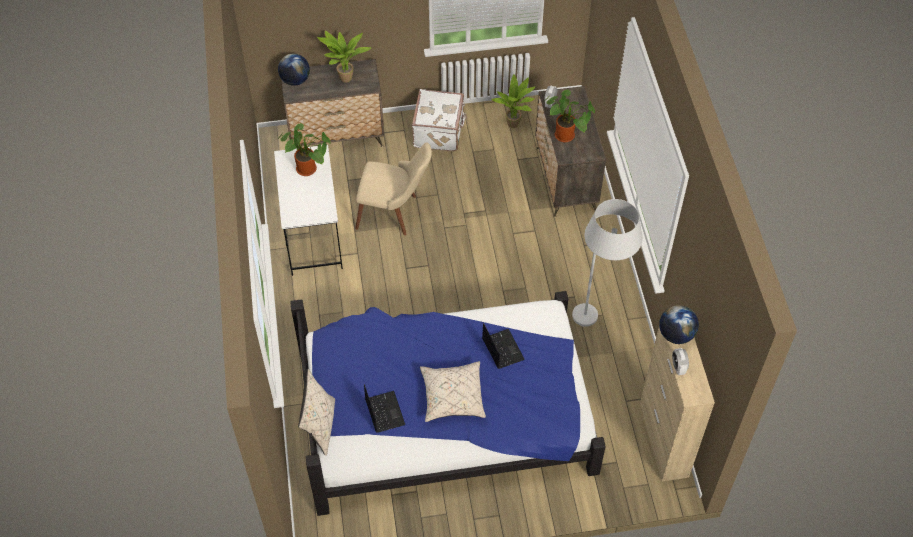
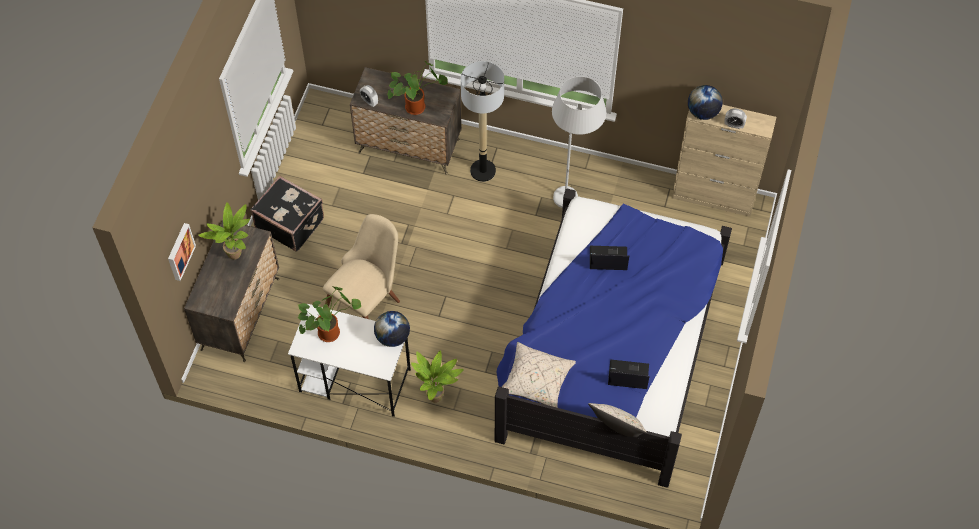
camera: 65 degrees left, 5 degrees up
(295, 20) = (179, 251): none -> picture
(295, 80) = (208, 300): globe -> globe (392, 337)
(439, 132) = (290, 223): white suitcase -> black suitcase
(452, 396) = (637, 316): beige pillow -> beige pillow (536, 381)
(514, 125) = (321, 158): potted plant -> potted plant (437, 396)
(574, 242) = (483, 170): none -> floor lamp

